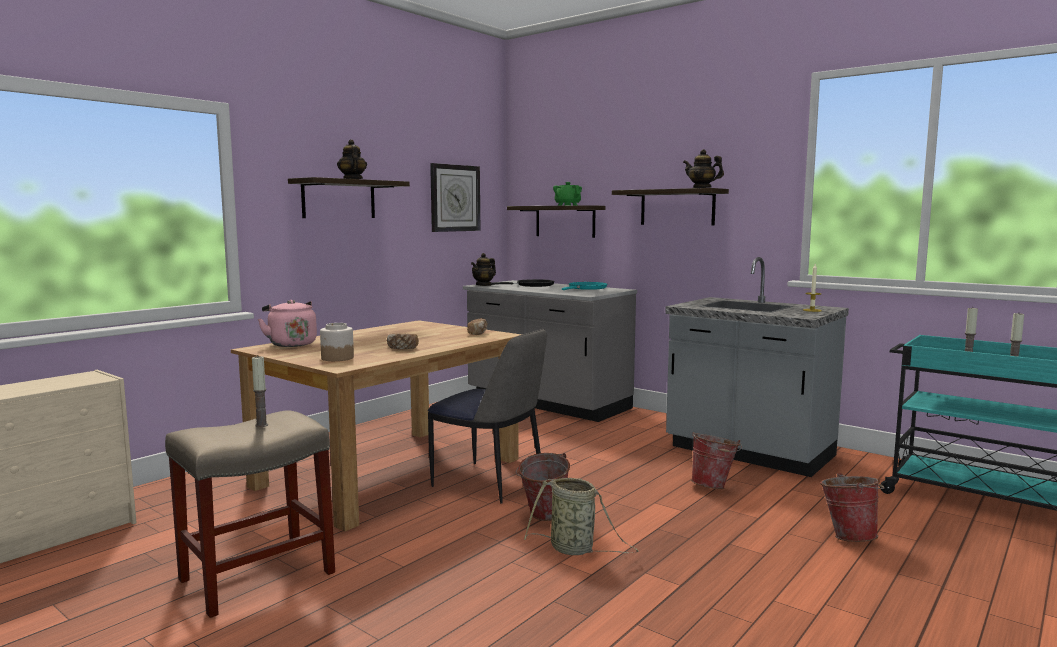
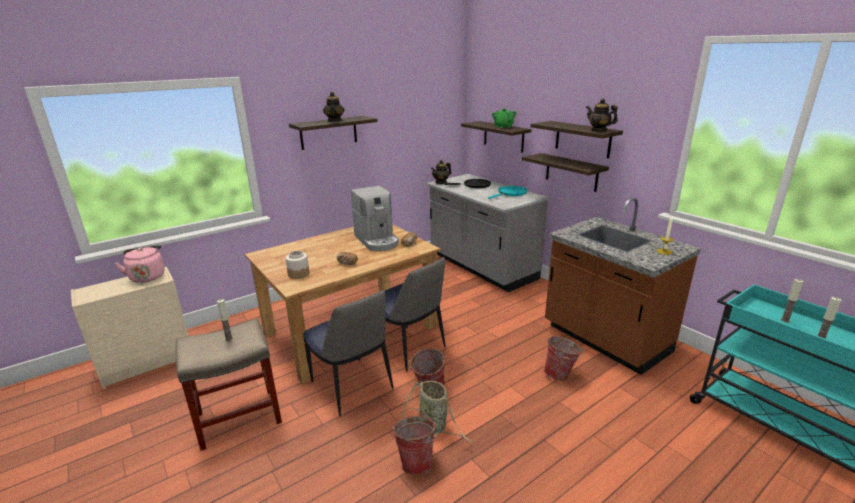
camera: 15 degrees right, 15 degrees up
(291, 344) = (283, 249): pink kettle -> pink kettle (147, 276)
(428, 333) = (377, 240): none -> coffee machine
(428, 526) = (352, 387): none -> chair
(455, 198) = (421, 118): wall clock -> none
(665, 251) = (571, 172): none -> shelf
(749, 453) = (605, 340): grey counter -> brown counter
(848, 536) = (638, 447): bucket -> bucket (416, 461)

